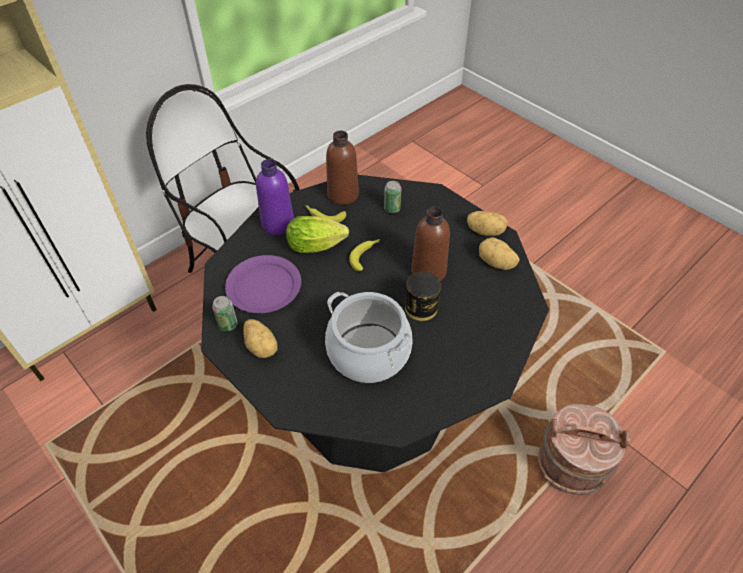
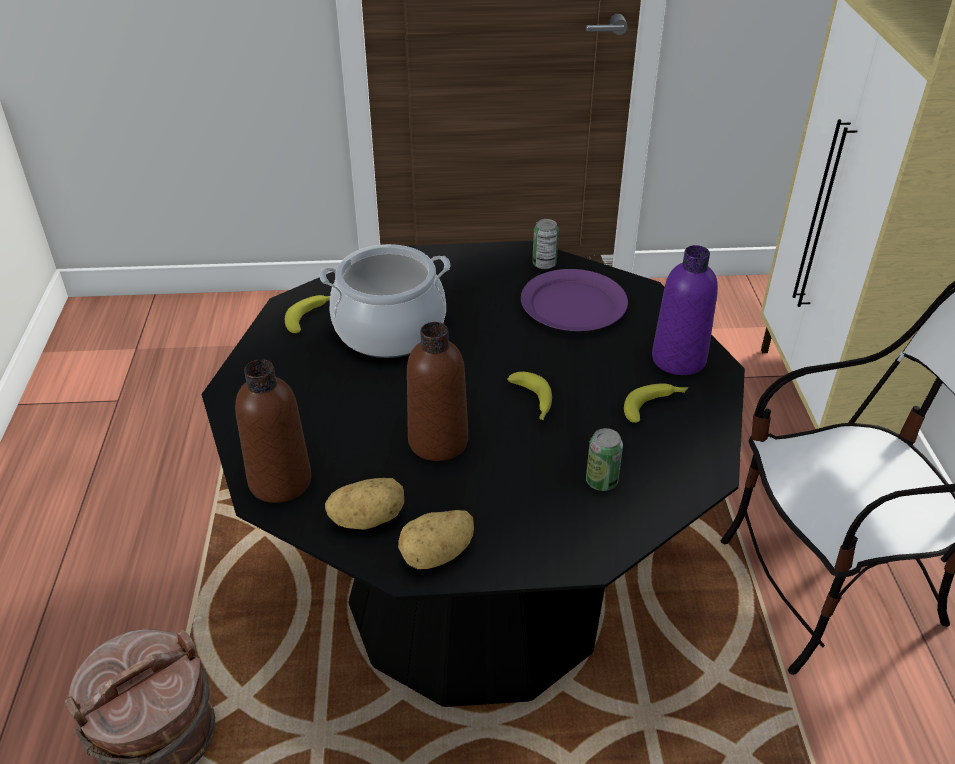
camera: 130 degrees right, 10 degrees down
(262, 346) = (488, 272): potato -> none
(319, 246) = (596, 373): lettuce -> none
(343, 195) = (686, 447): brown bottle -> brown bottle (280, 481)
(395, 403) = (312, 316): none -> banana
(421, 308) = (393, 399): can -> none

